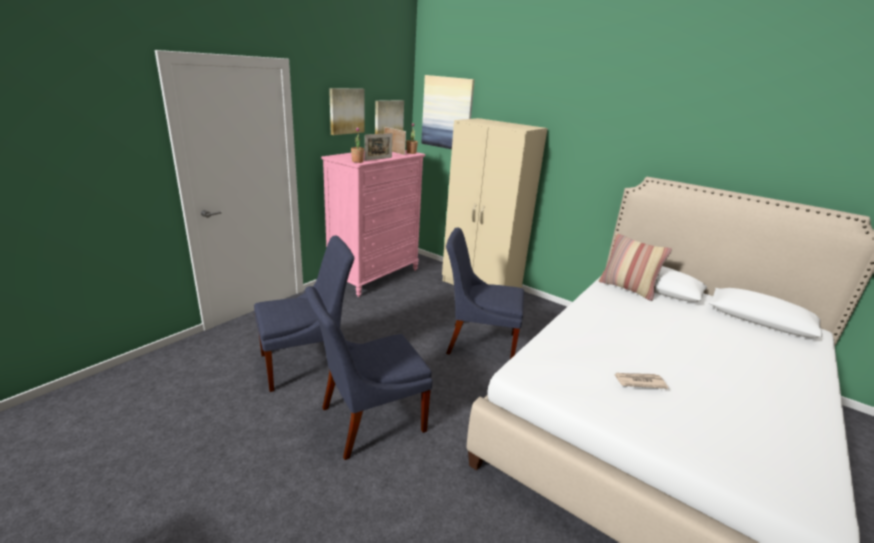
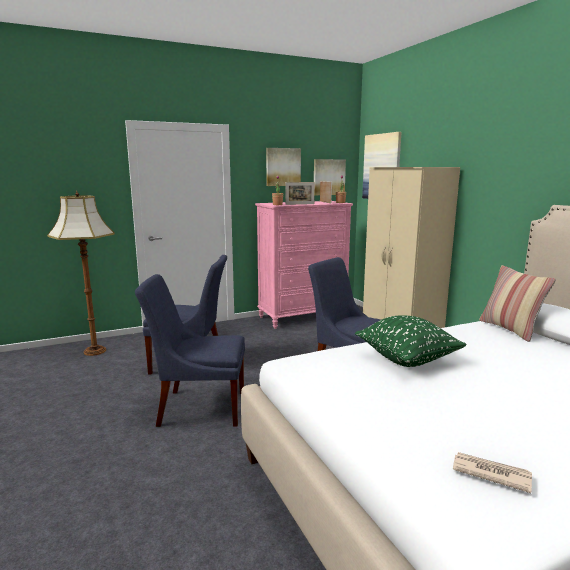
camera: 30 degrees right, 10 degrees down
(162, 374) = (95, 351): none -> floor lamp
(601, 342) = (407, 359): none -> green pillow
(639, 381) = (404, 390): newspaper -> newspaper (490, 473)

